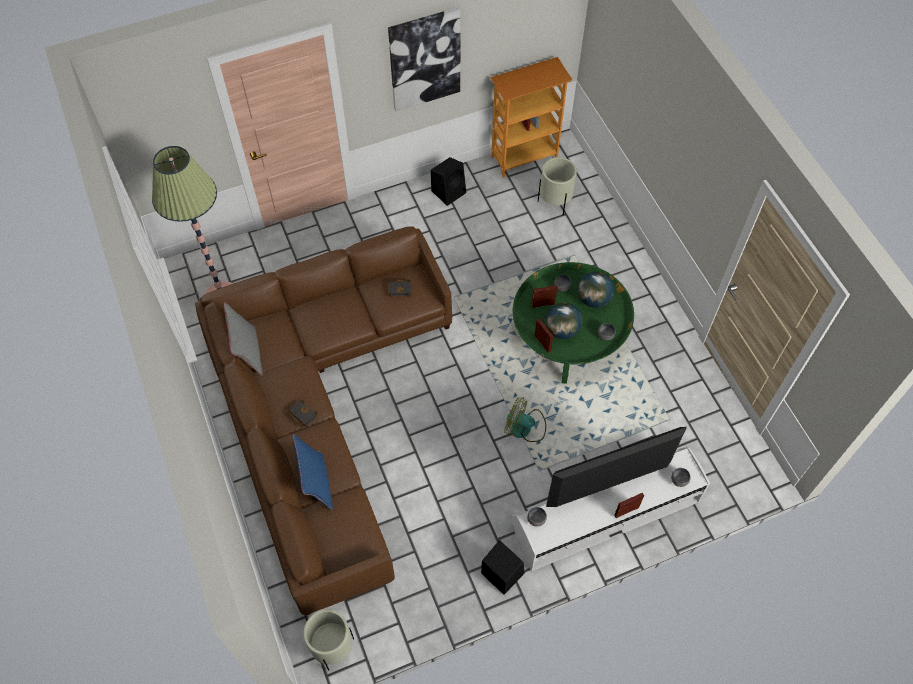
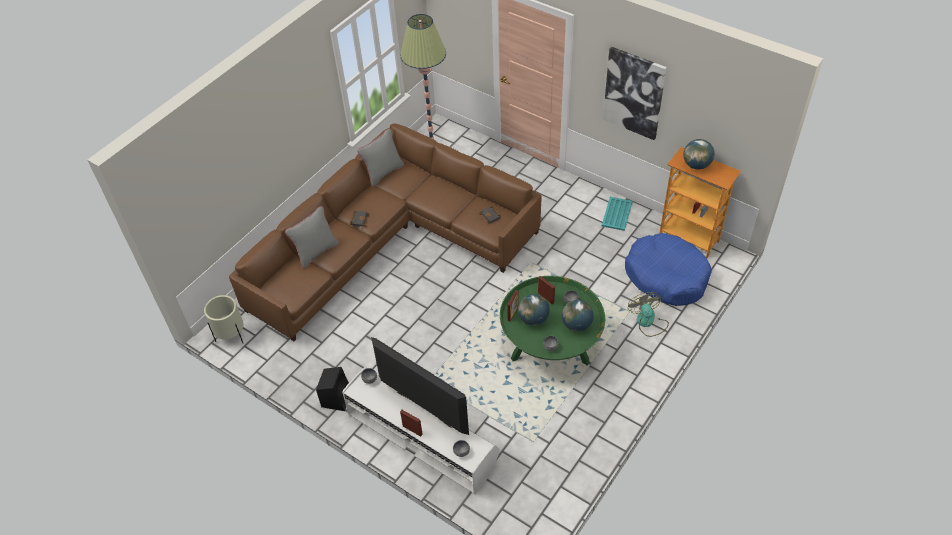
camera: 60 degrees right, 10 degrees down
(316, 484) = (316, 252): blue pillow -> grey pillow
(449, 191) = (617, 213): black speaker -> turquoise tray
(523, 81) = (696, 165): none -> globe
(524, 427) = (457, 355): fan -> fan (648, 322)
(555, 202) = (666, 276): beige planter -> blue dog bed

